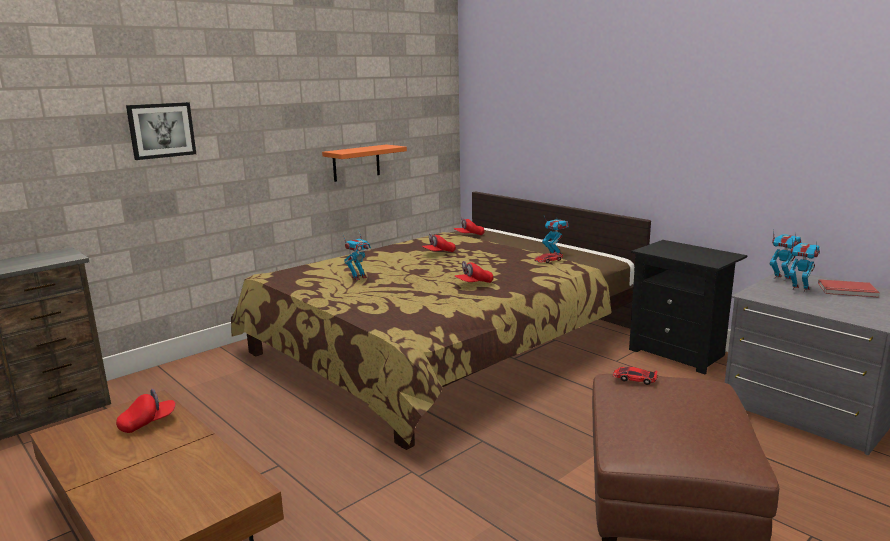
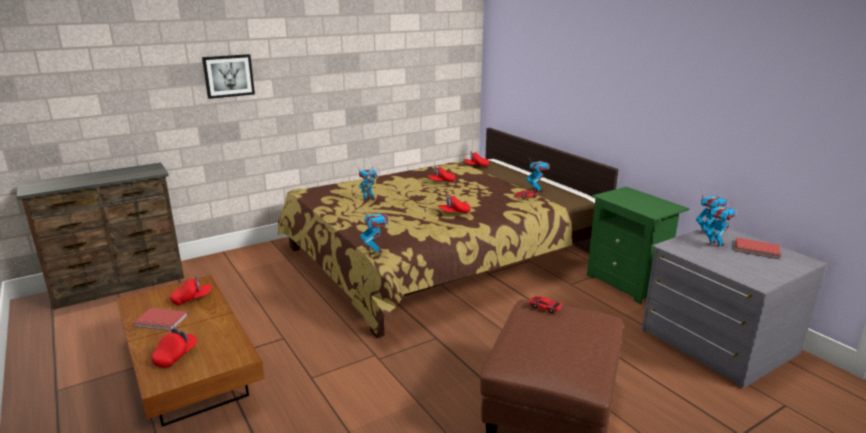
camera: 10 degrees right, 5 degrees up
(110, 458) = (160, 321): none -> red book
(148, 502) = (175, 356): none -> red cap
(356, 163) = (387, 101): orange shelf -> none
(397, 332) = (375, 250): none -> toy robot
(680, 353) = (628, 283): black nightstand -> green nightstand

